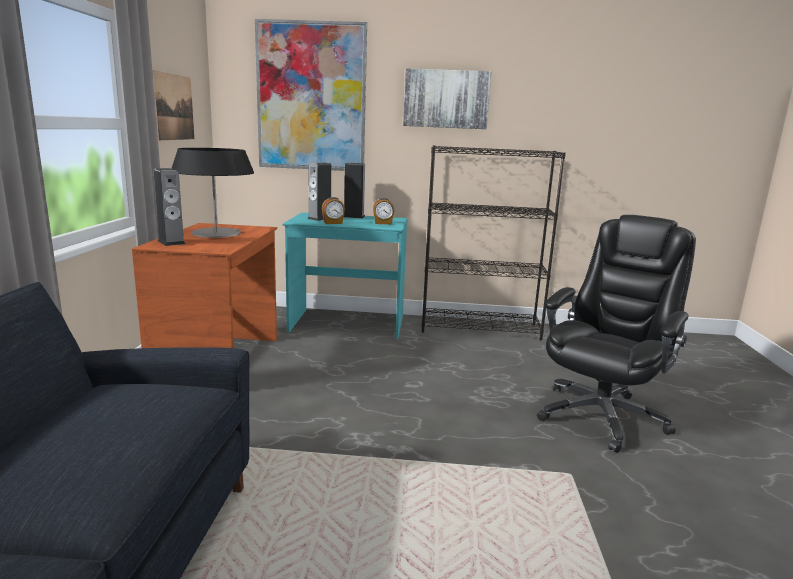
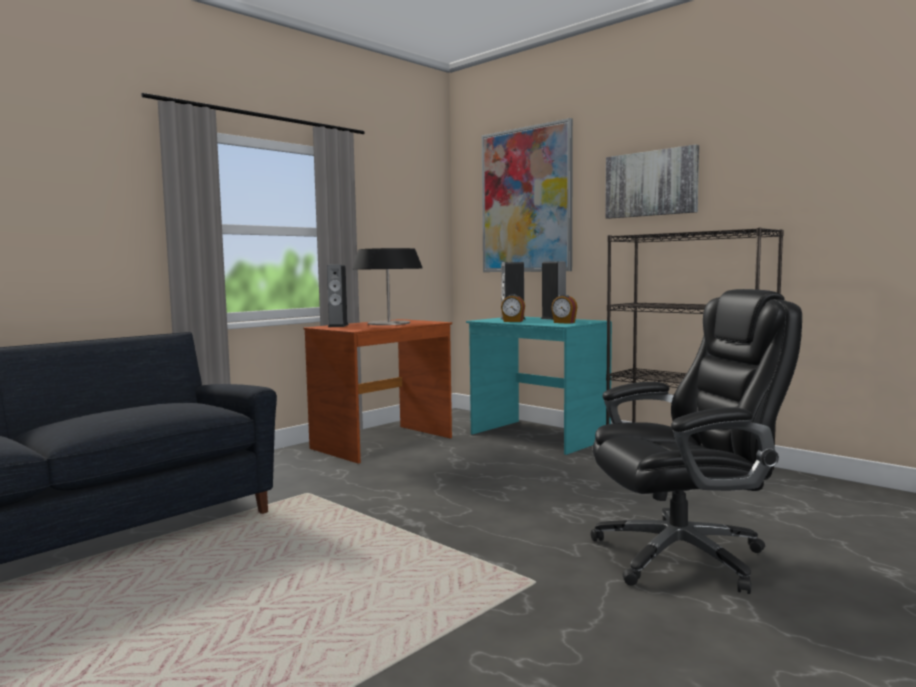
camera: 40 degrees right, 10 degrees down
(174, 107) = (394, 220): picture -> none

